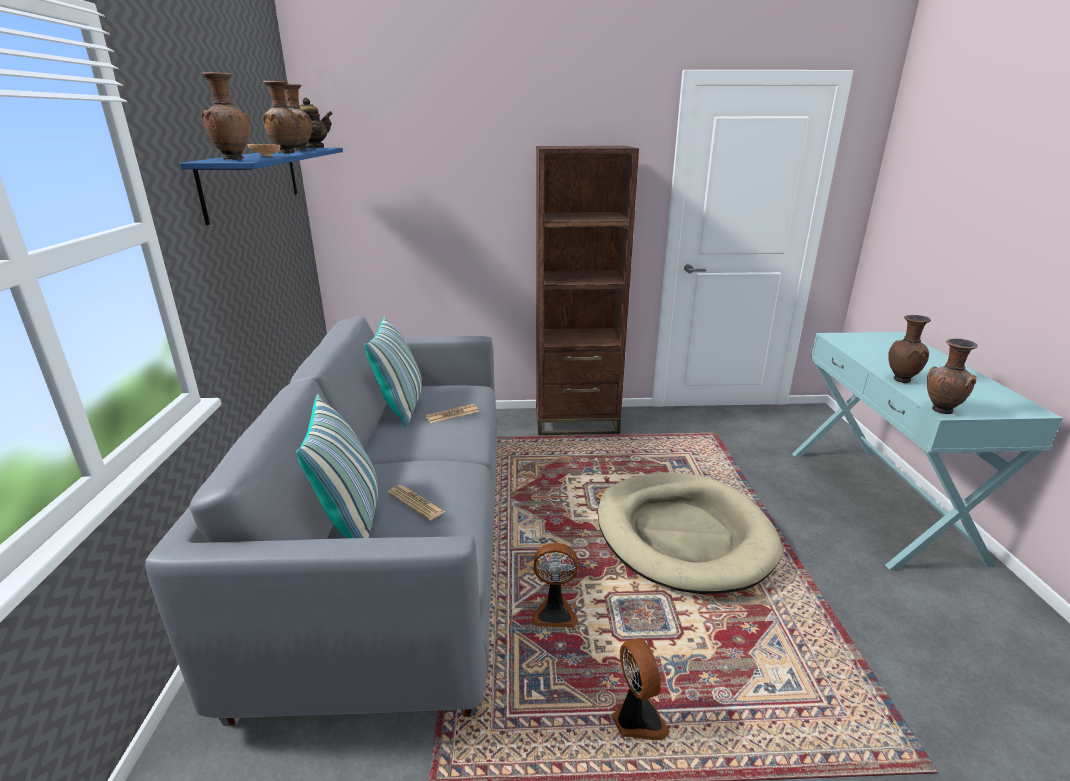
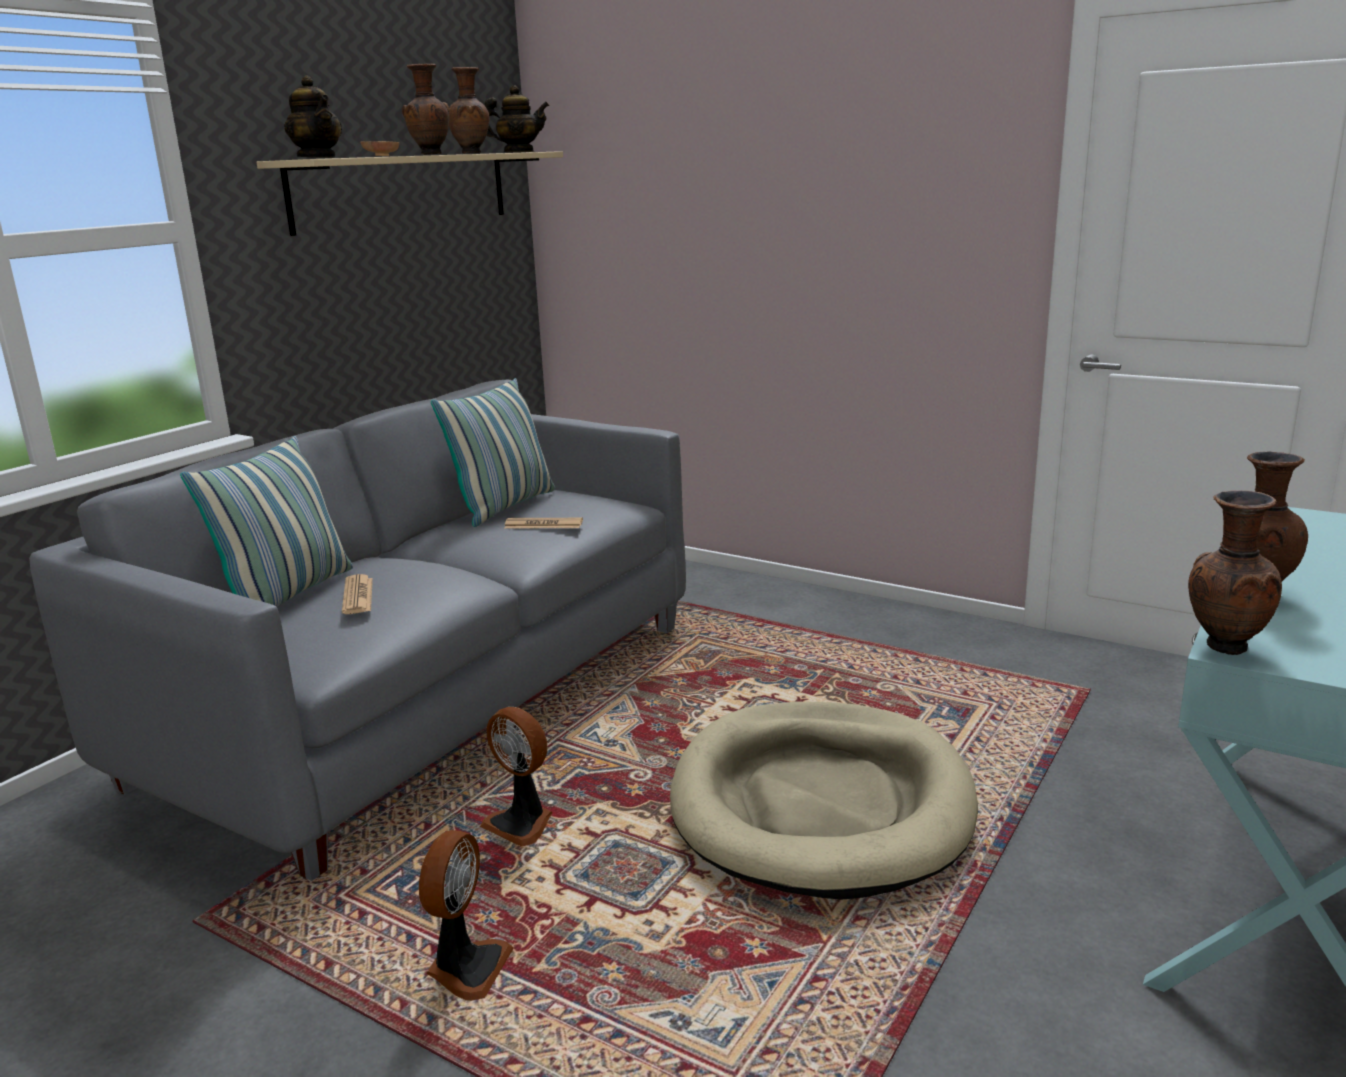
camera: 35 degrees right, 5 degrees down
(233, 159) = (318, 158): brown vase -> teapot
(253, 180) = (403, 190): blue shelf -> beige shelf
(576, 421) = (859, 616): brown bookcase -> none

